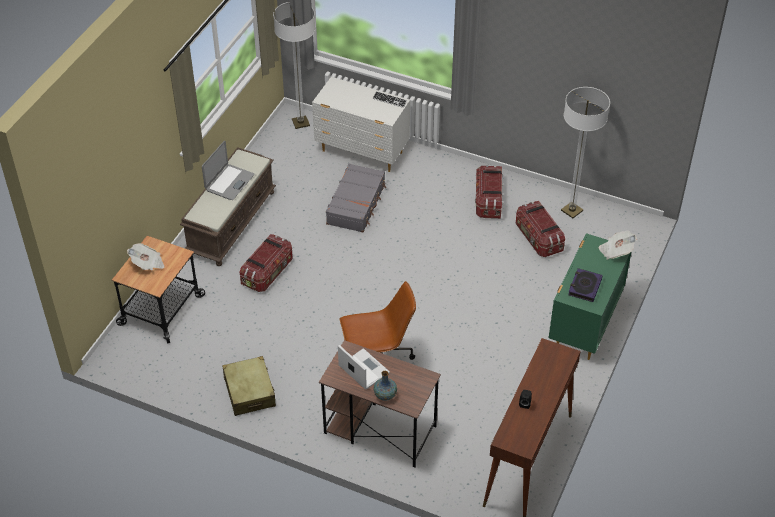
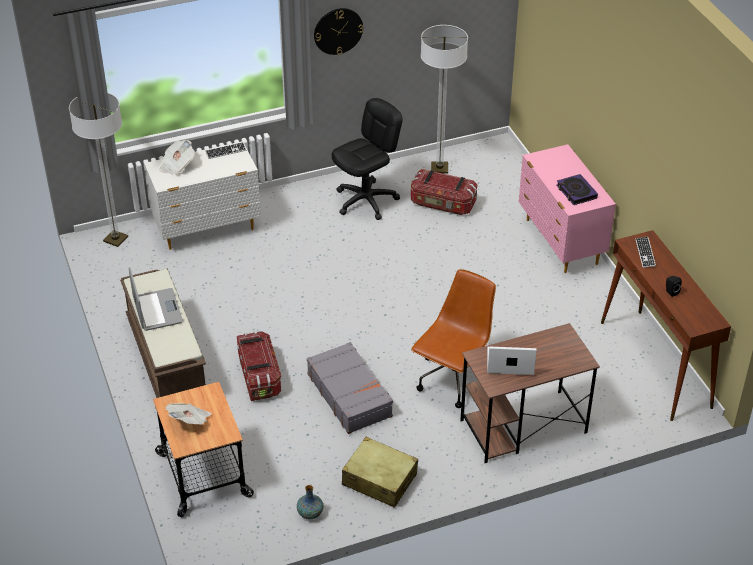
camera: 45 degrees left, 5 degrees down
(356, 204) = (260, 272): grey suitcase -> grey suitcase (350, 395)
(385, 395) = (553, 368): vase -> vase (310, 513)
(488, 201) = (366, 201): storage box -> black office chair
(510, 51) = (338, 31): none -> wall clock
(549, 363) = (645, 253): none -> keyboard
(584, 325) = (561, 242): green dresser -> pink dresser
(616, 251) = (561, 153): newspaper -> newspaper (177, 165)

